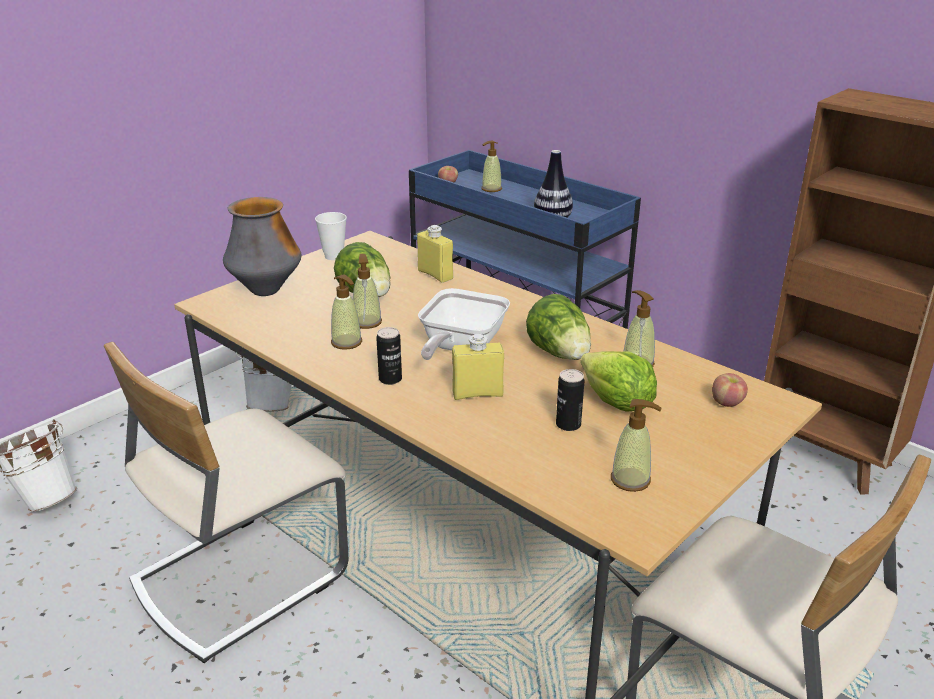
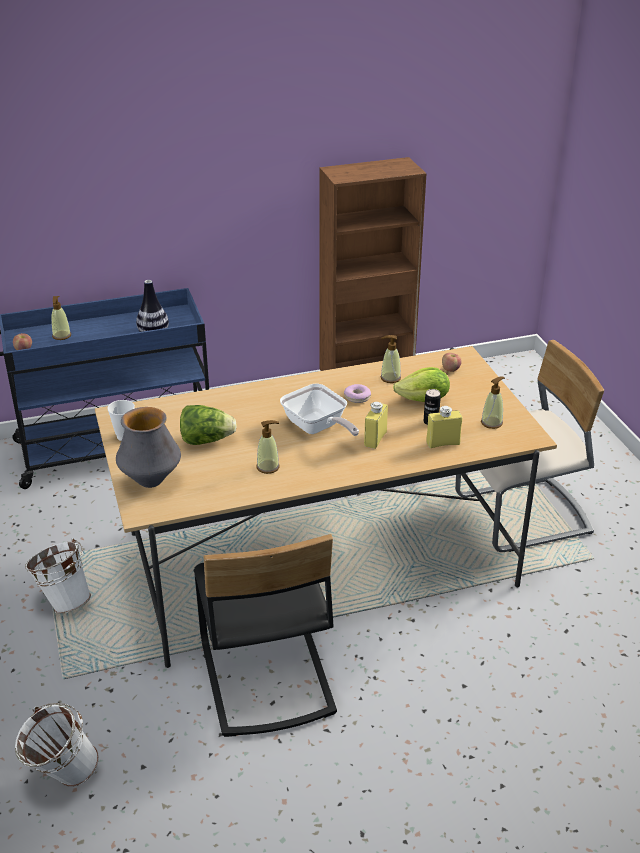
camera: 60 degrees left, 5 degrees up
(239, 577) = (264, 676): beige chair -> black chair
(367, 322) = (247, 451): soap dispenser -> none
(390, 379) = (331, 464): can -> none
(435, 275) = (206, 404): yellow bottle -> yellow bottle (443, 443)
(560, 354) = (357, 397): lettuce -> donut

